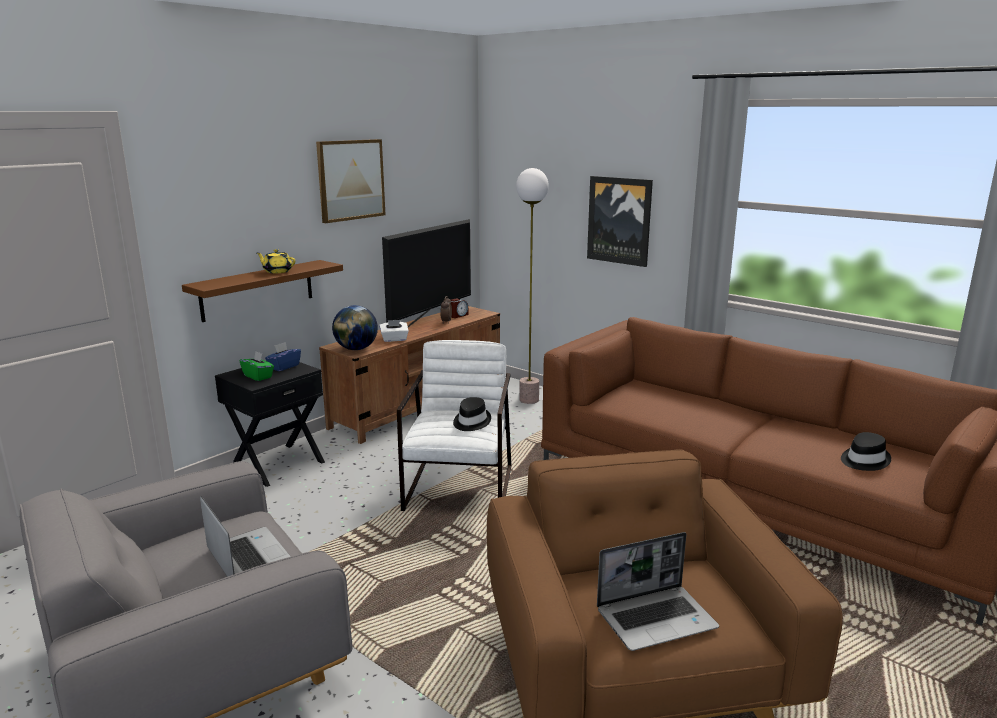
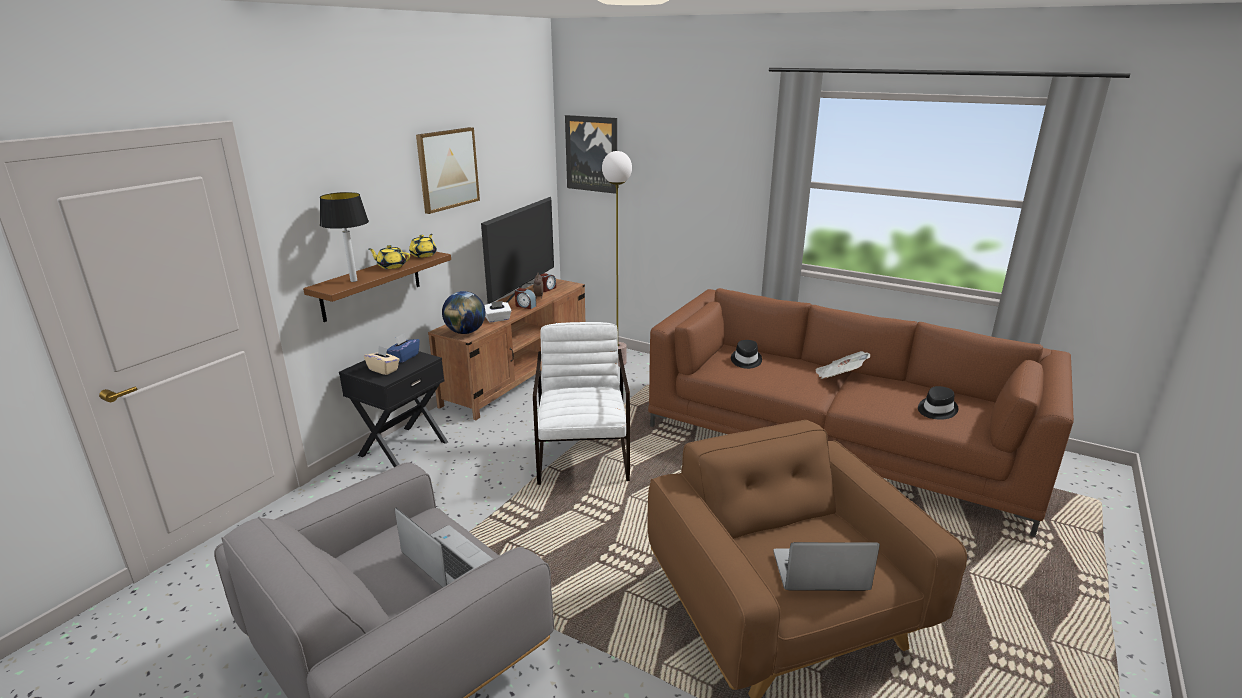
camera: 10 degrees left, 5 degrees up
(232, 281) = (353, 281): none -> table lamp
(258, 376) = (383, 370): green tissue box -> beige tissue box
(316, 264) = (424, 255): none -> yellow teapot
(428, 329) = (525, 306): none -> alarm clock
(471, 422) = (595, 399): black hat -> black hat (745, 360)
(619, 220) = (697, 198): picture -> picture (592, 154)
(656, 618) = (819, 573): laptop -> laptop turned 150 degrees counterclockwise
(756, 418) = (839, 376): none -> newspaper

